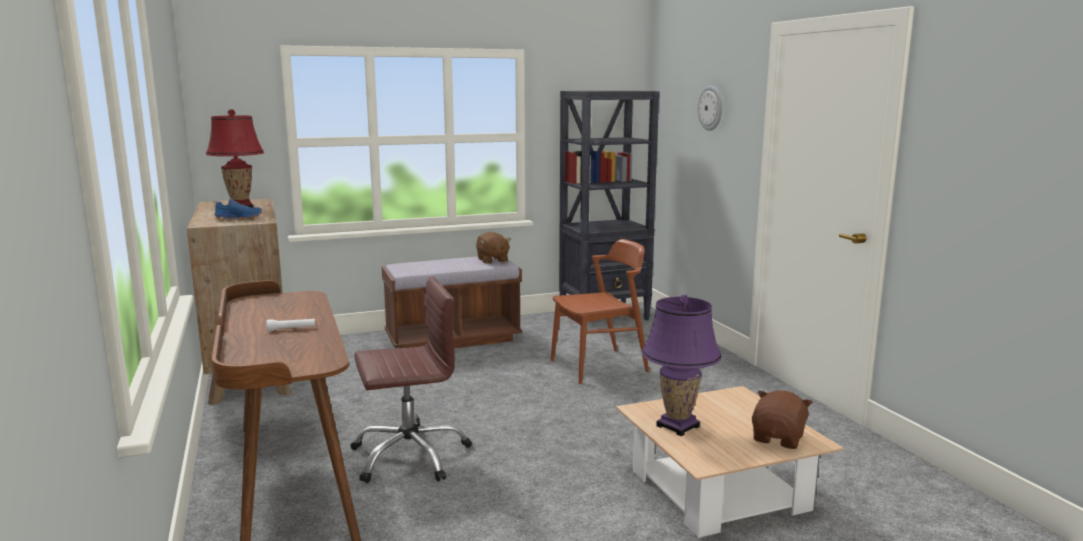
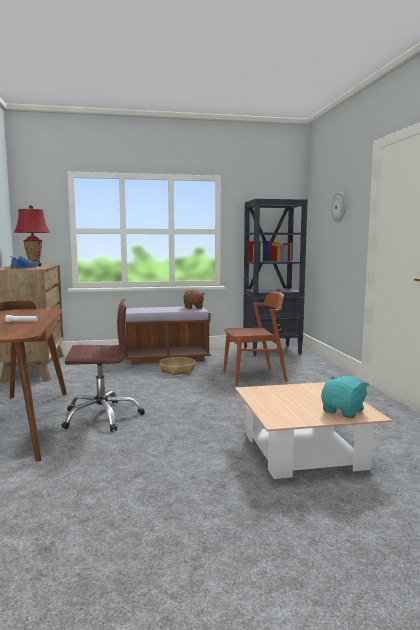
camera: 10 degrees right, 5 degrees down
(481, 362) = (177, 371): none -> basket
(677, 426) = (271, 400): purple table lamp -> none
(778, 438) = (343, 411): brown plush toy -> turquoise plush toy

